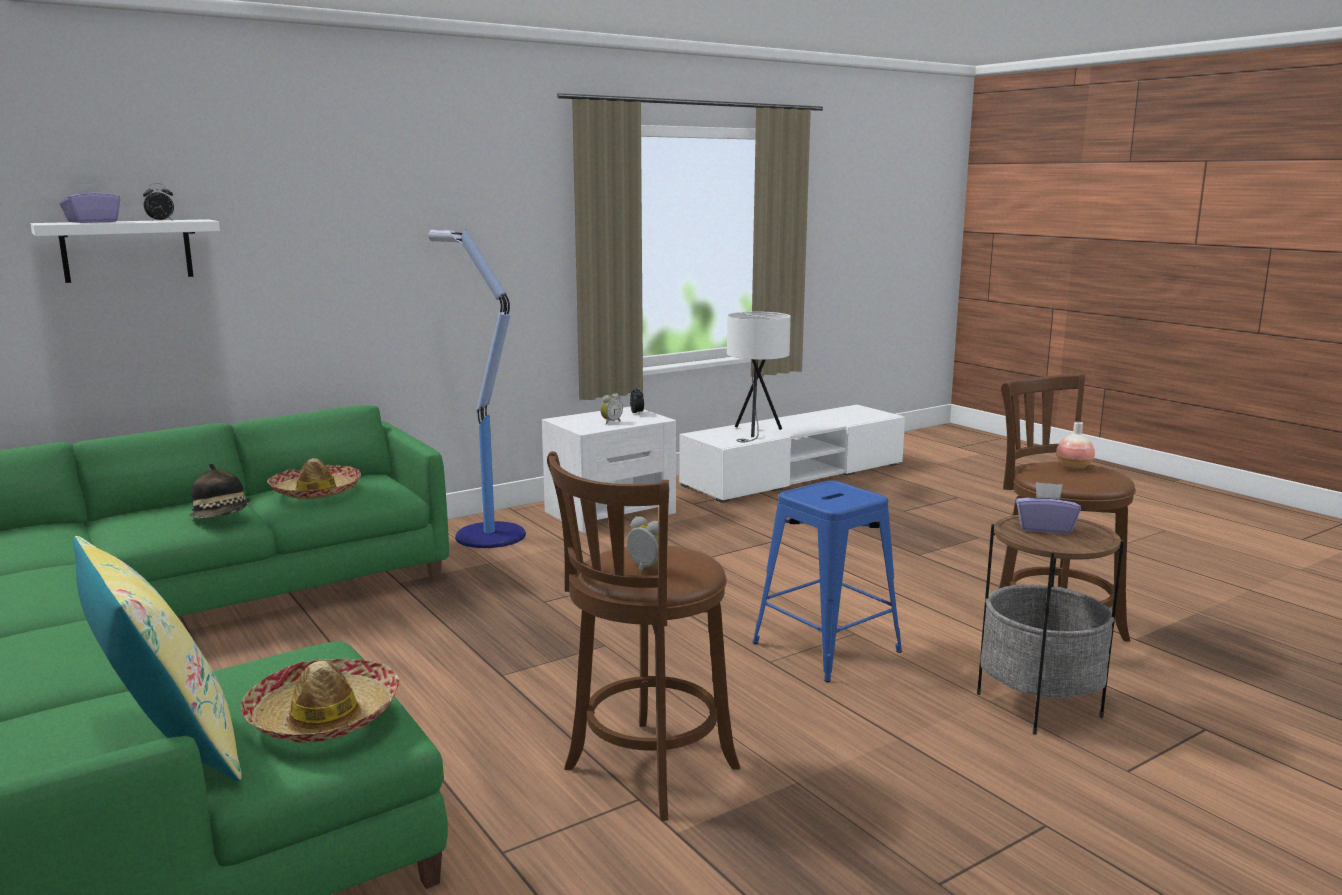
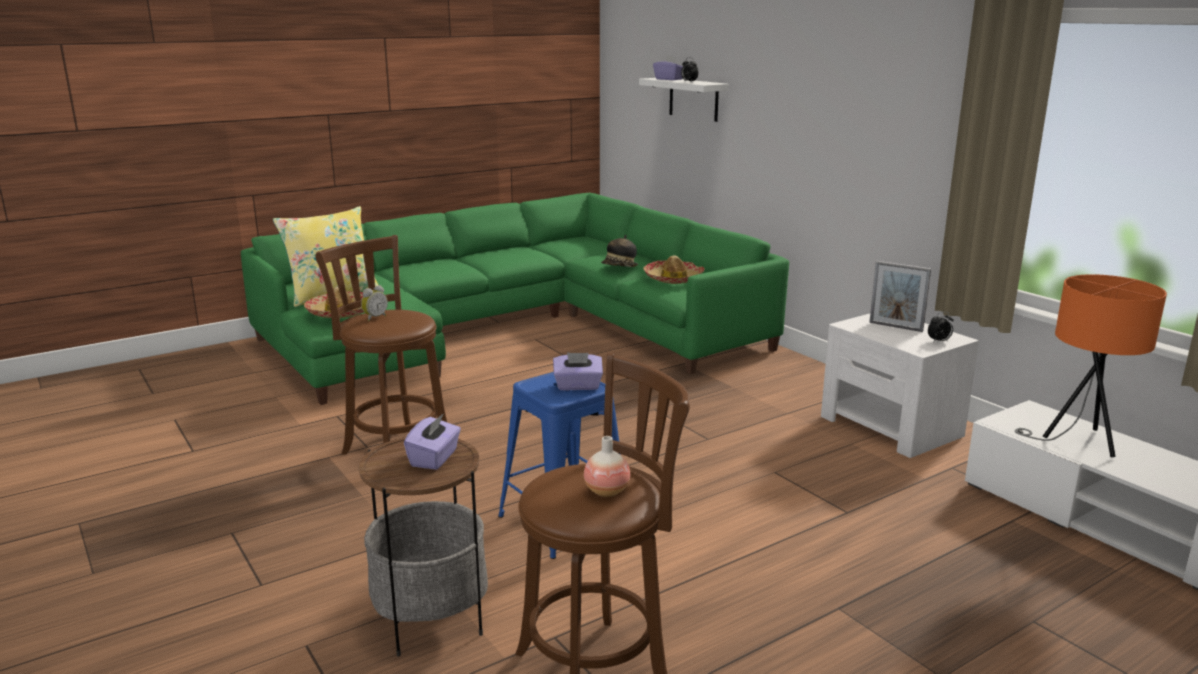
camera: 90 degrees right, 5 degrees up
(487, 535) = (796, 381): floor lamp -> none
(595, 419) = (895, 327): none -> picture frame
(610, 422) = (887, 332): alarm clock -> none
(755, 433) = (1078, 441): white table lamp -> orange table lamp
(833, 489) = (578, 386): none -> purple tissue box

